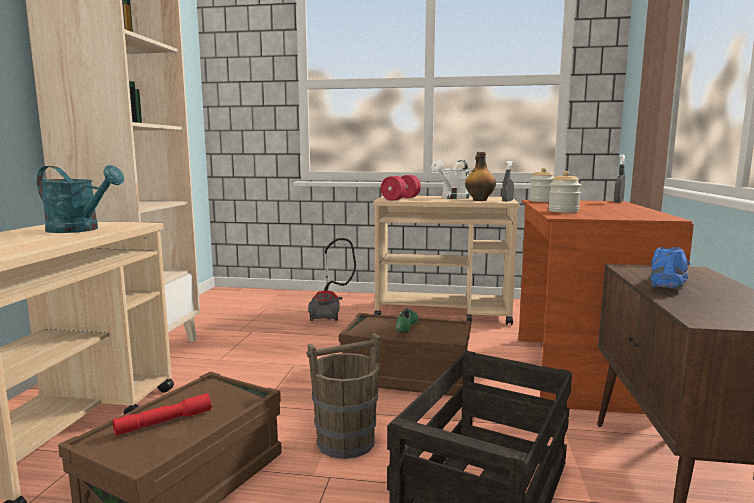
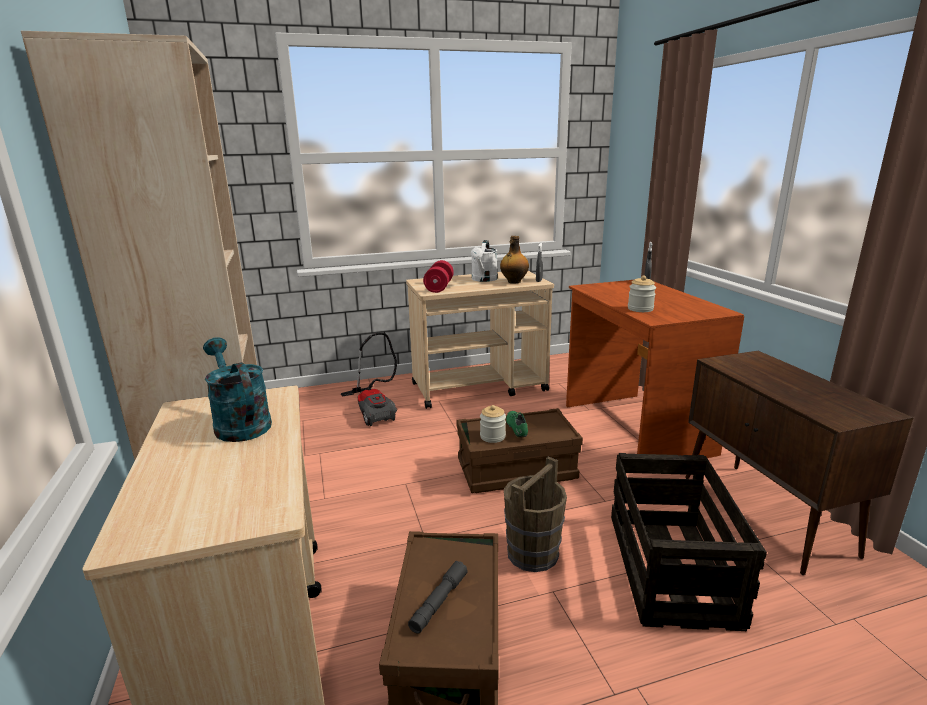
camera: 25 degrees left, 10 degrees up
(80, 230) = (239, 423): turquoise watering can -> turquoise watering can turned 120 degrees counterclockwise
(164, 422) = (439, 602): red flashlight -> grey flashlight
(541, 201) = (590, 287): jar -> jar (492, 436)
(667, 283) = (766, 379): blue shoe -> none

